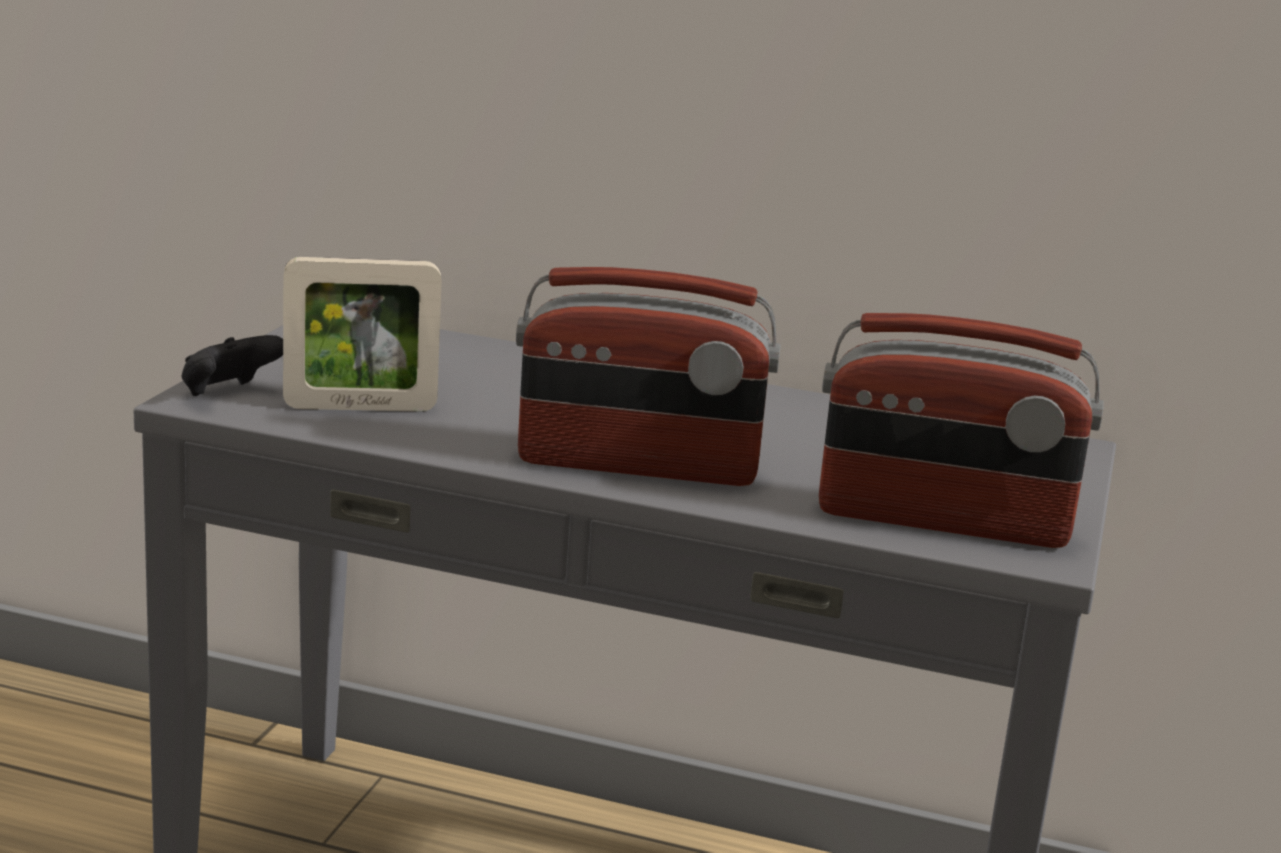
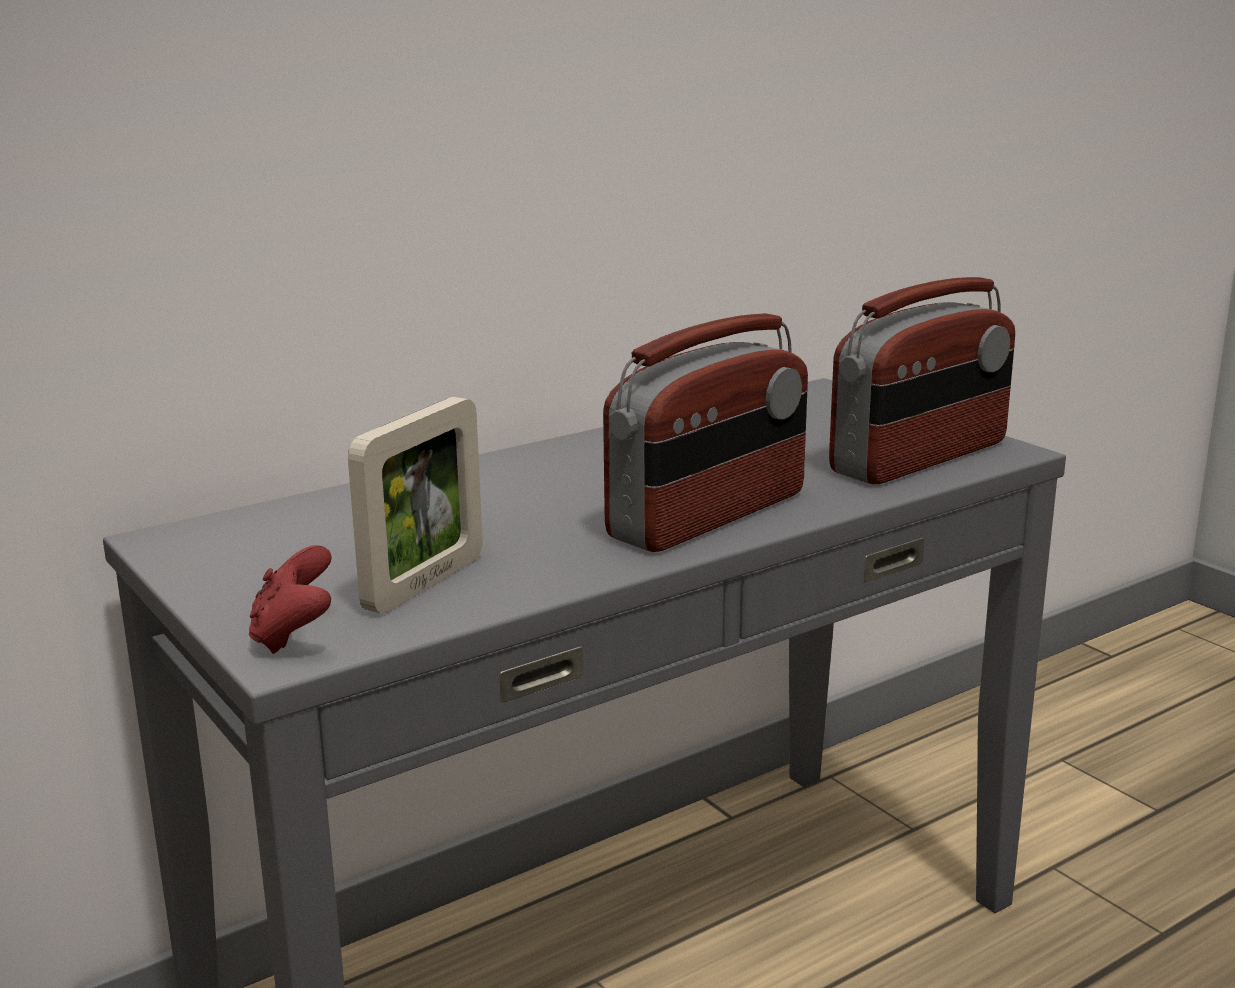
camera: 50 degrees left, 0 degrees up
(228, 394) = (294, 635): black game controller -> red game controller

